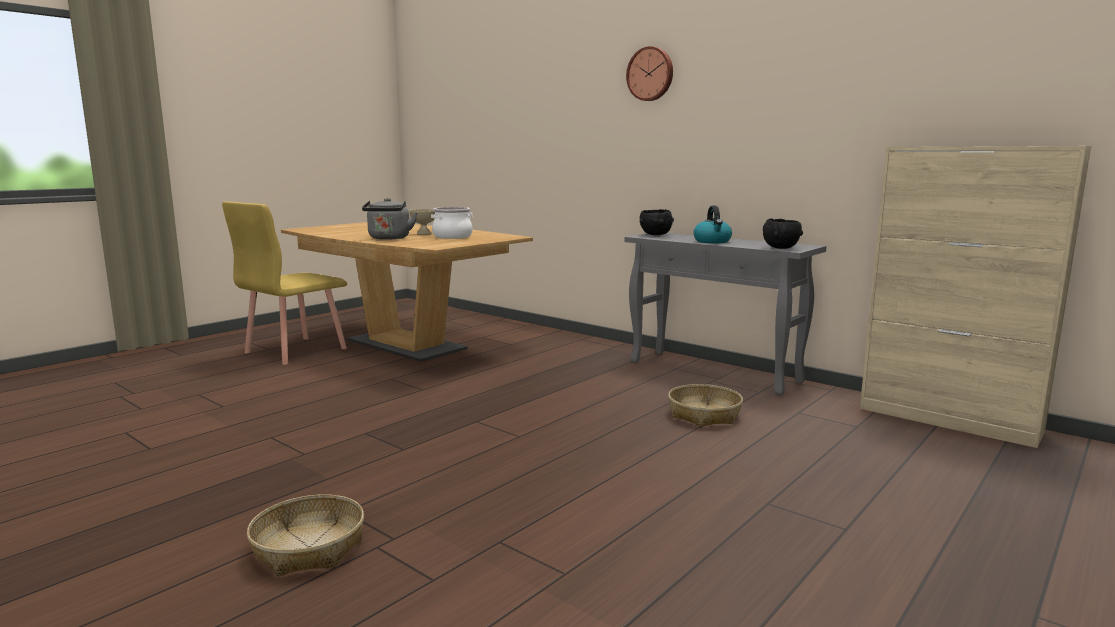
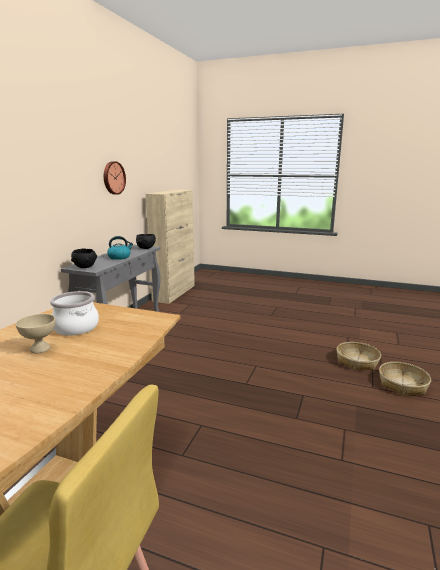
camera: 110 degrees left, 5 degrees up
(389, 238) = (96, 355): grey kettle -> none
(651, 74) = (32, 147): wall clock -> wall clock (113, 178)
(704, 415) = (194, 328): basket -> basket (357, 361)

